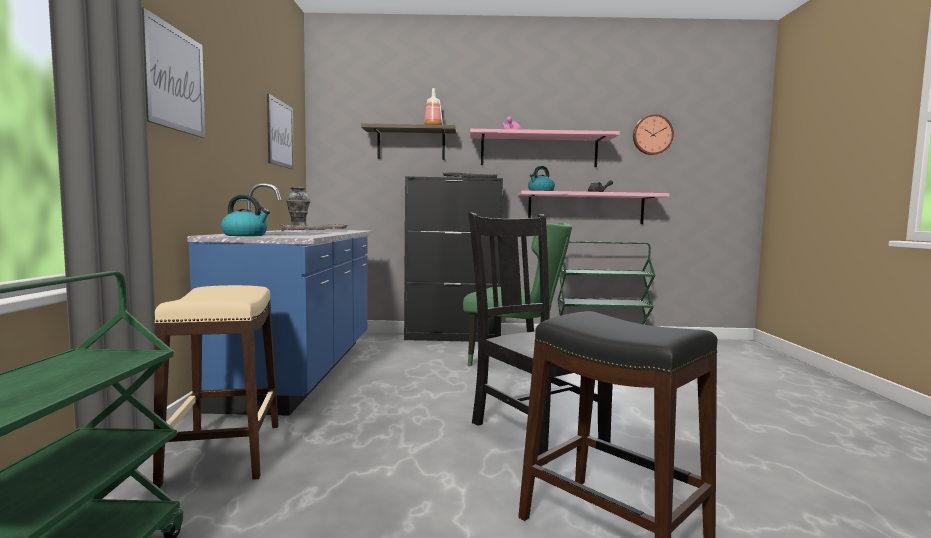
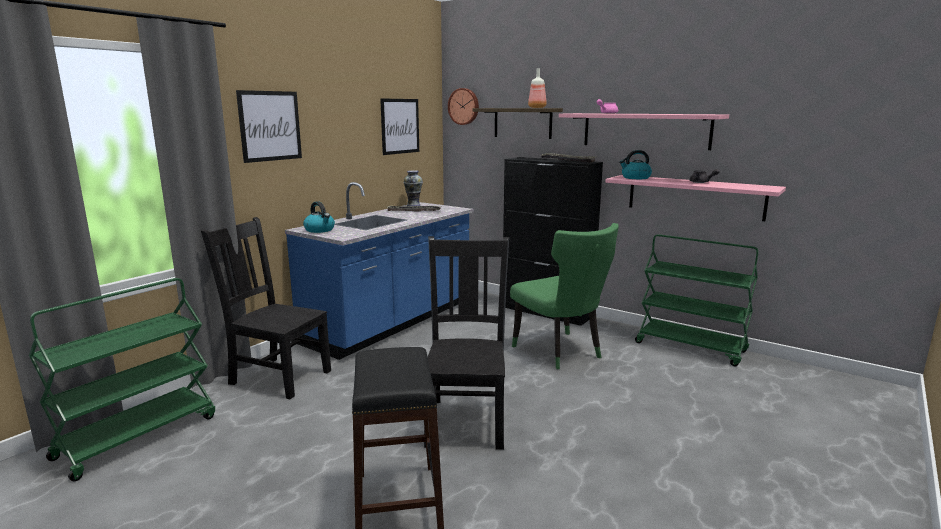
camera: 35 degrees right, 10 degrees up
(223, 453) = (278, 376): beige stool -> black chair
(652, 135) = (788, 111): wall clock -> wall clock (464, 106)

